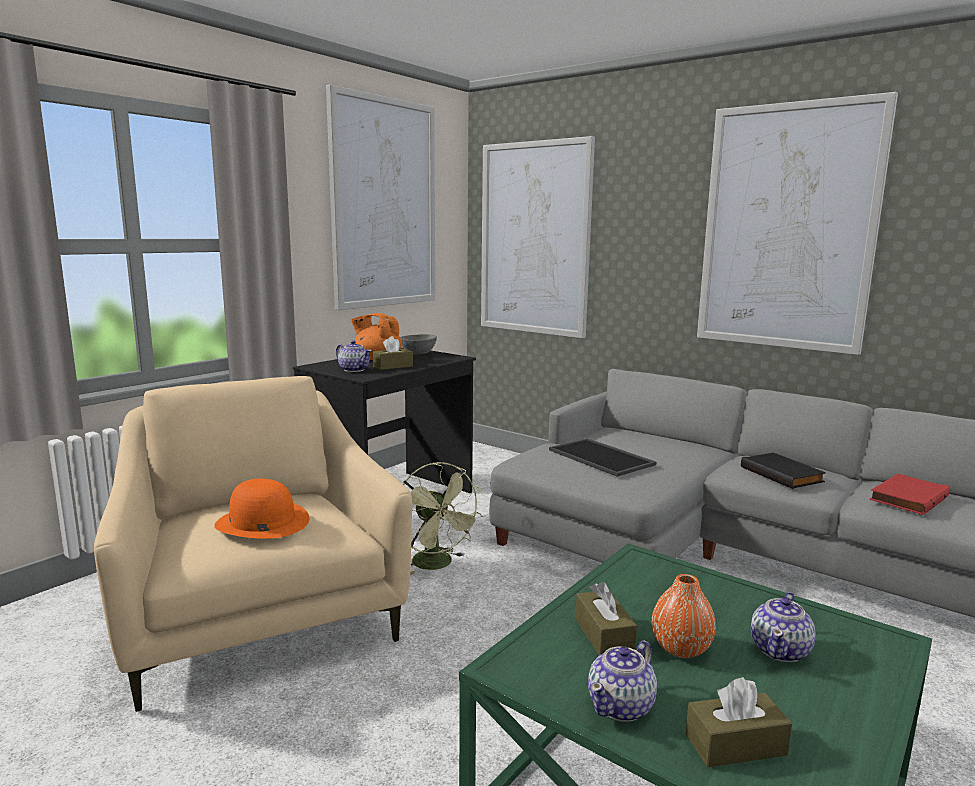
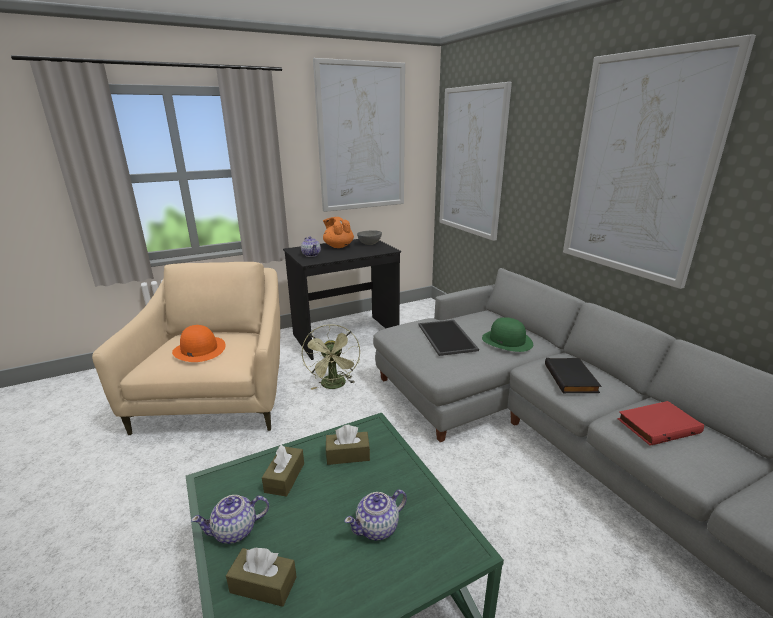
camera: 25 degrees right, 10 degrees up
(393, 366) = (337, 254): brown tissue box -> brown tissue box (348, 455)
(673, 451) = (507, 341): none -> green hat
(681, 648) = (317, 503): orange vase -> none

